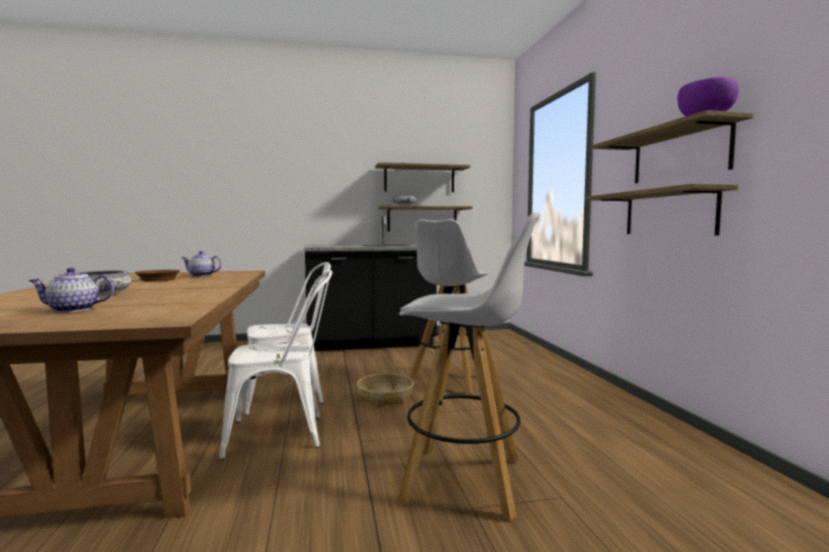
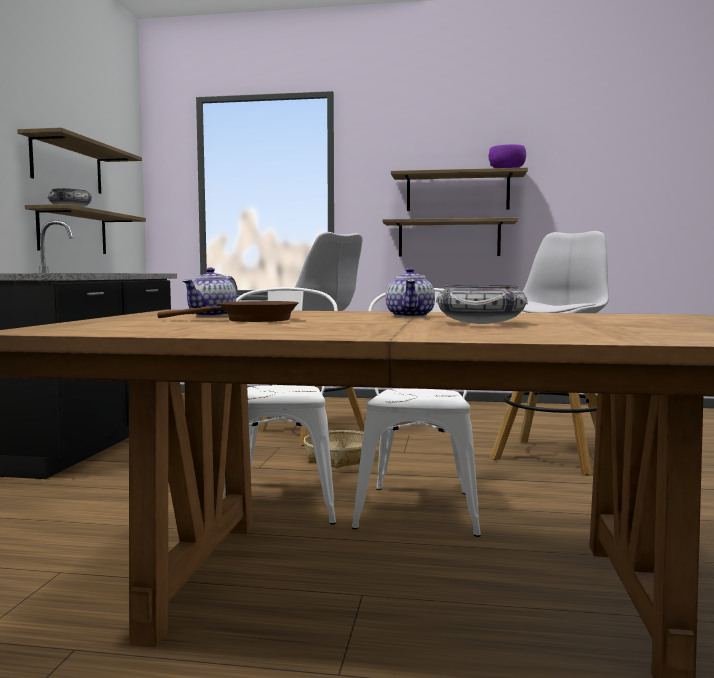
camera: 70 degrees left, 0 degrees up
(73, 310) = (626, 323): teapot -> teapot (411, 316)

